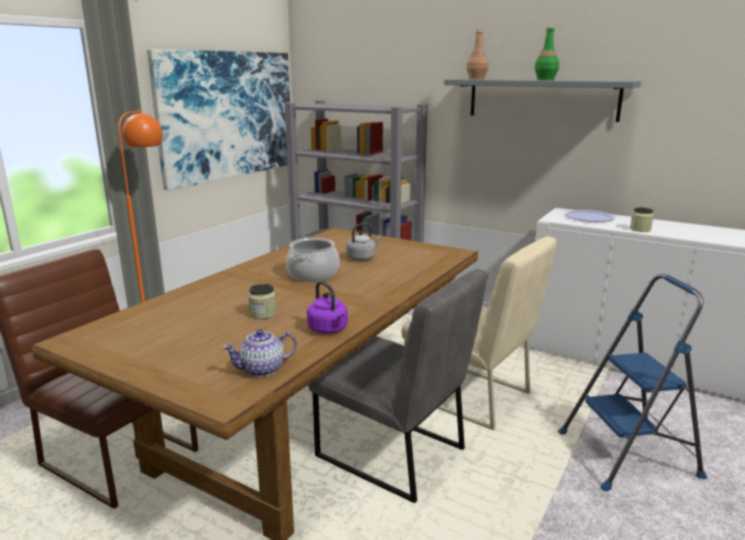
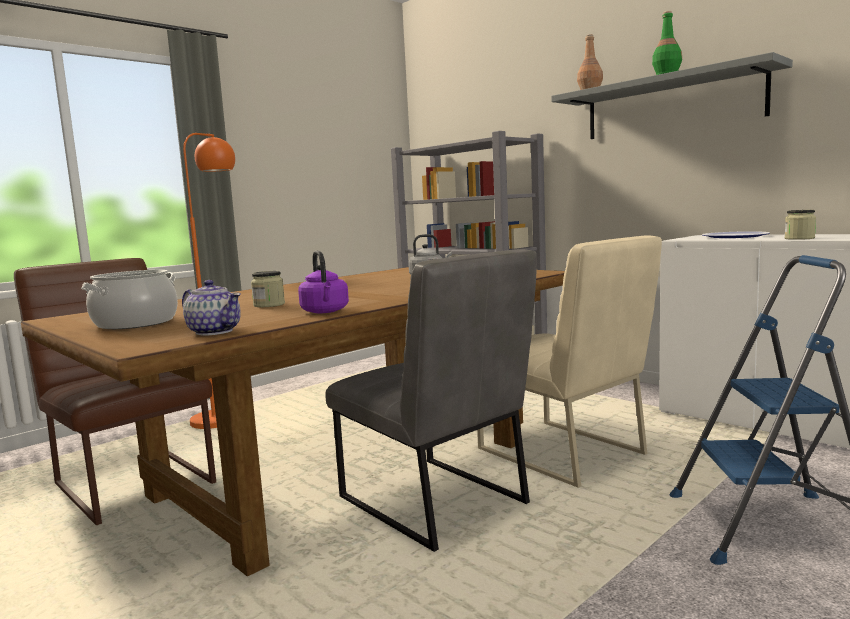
camera: 15 degrees right, 10 degrees down
(228, 115) = (332, 163): picture -> none
(263, 369) = (214, 331): teapot -> teapot turned 135 degrees counterclockwise
(313, 274) = (359, 286): cooking pot -> cooking pot (135, 323)

